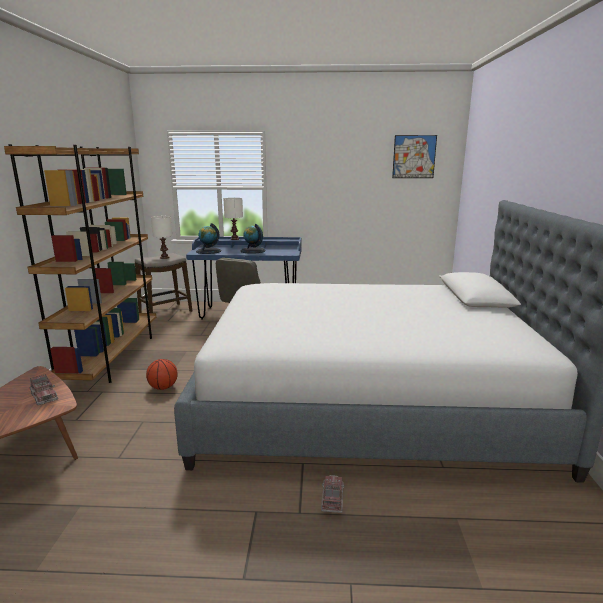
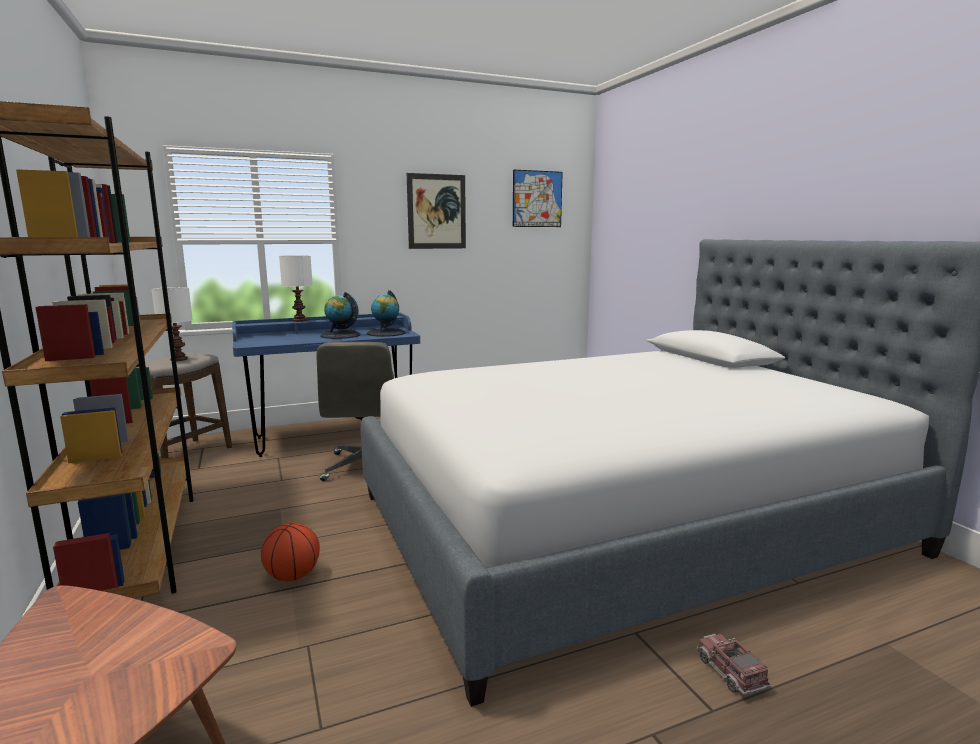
camera: 25 degrees left, 5 degrees down
(44, 396) = (137, 644): toy truck -> none
(208, 251) = (267, 341): globe -> globe (386, 333)
(334, 167) = (436, 211): none -> picture

